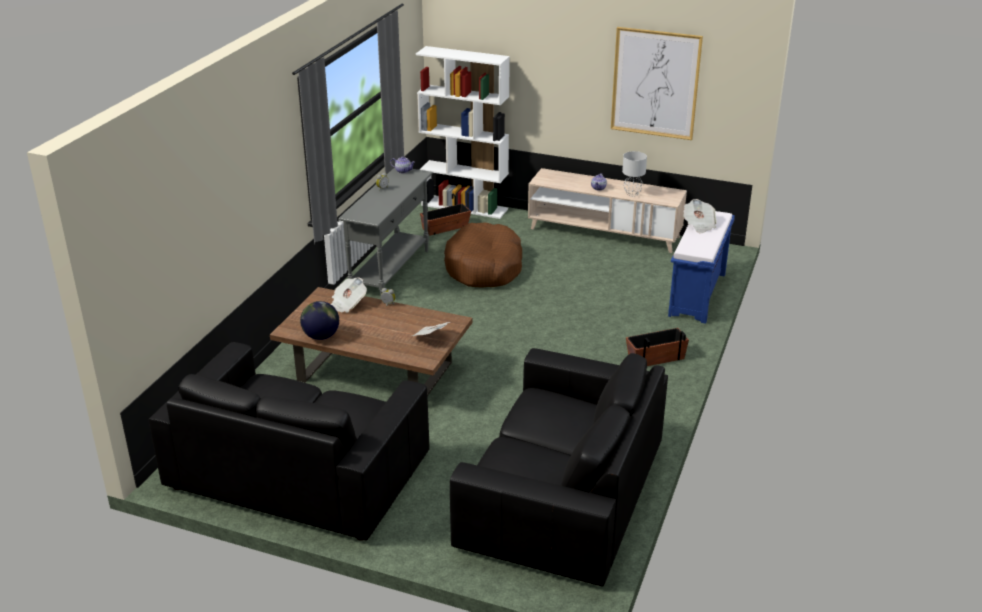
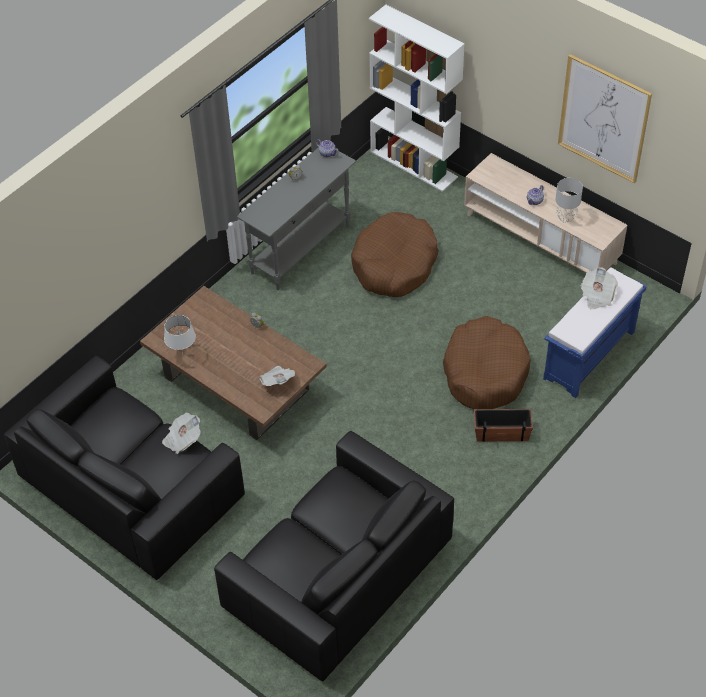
camera: 20 degrees right, 20 degrees up
(321, 336) = (182, 355): globe -> white table lamp
(347, 304) = (220, 317): newspaper -> newspaper (182, 439)
(445, 228) = (380, 194): planter -> none
(612, 321) = (485, 372): none -> brown dog bed

